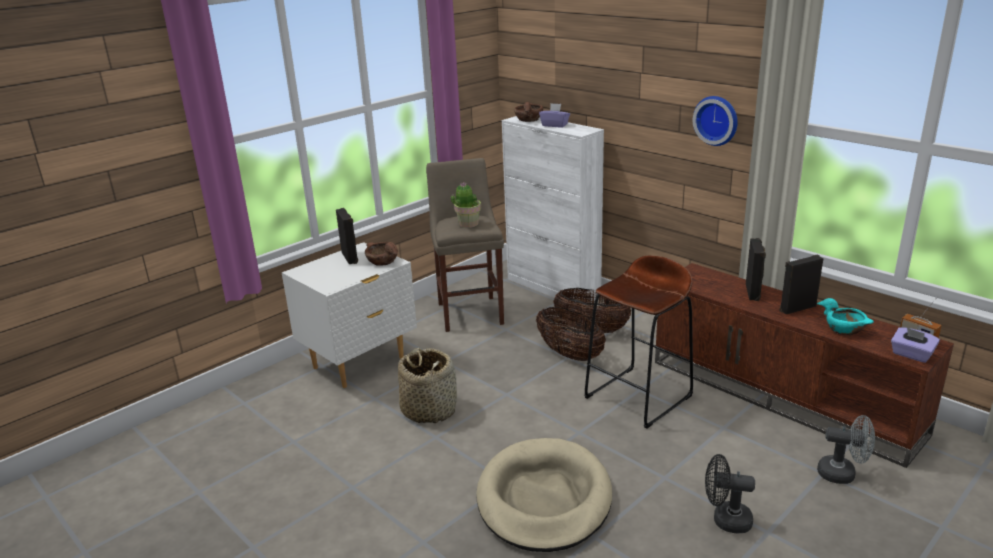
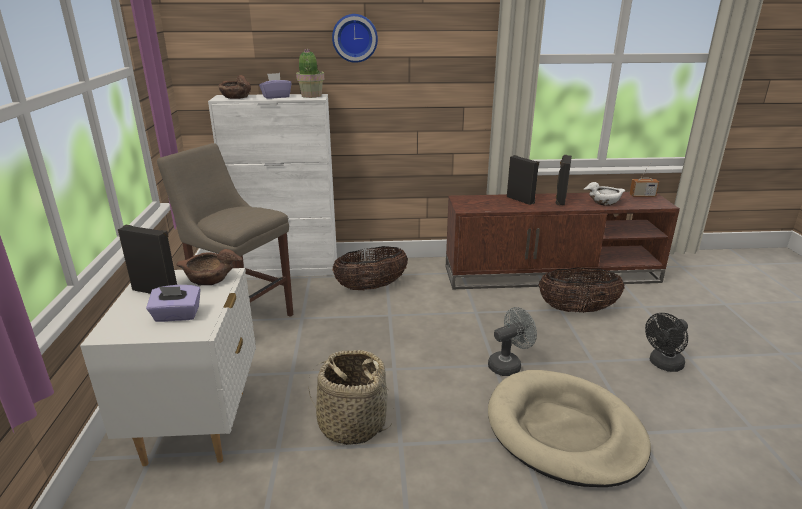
camera: 50 degrees left, 0 degrees up
(468, 224) = (243, 215): potted plant -> potted plant (311, 96)
(570, 354) = (387, 312): basket -> basket (577, 310)
(639, 396) = (483, 317): brown stool -> none
(717, 120) = (449, 64): wall clock -> wall clock (355, 38)
(842, 474) = (650, 302): grey fan -> grey fan (508, 365)
(844, 329) = (604, 202): turquoise bowl -> white bowl
(911, 355) = (656, 203): purple tissue box -> purple tissue box (177, 316)

